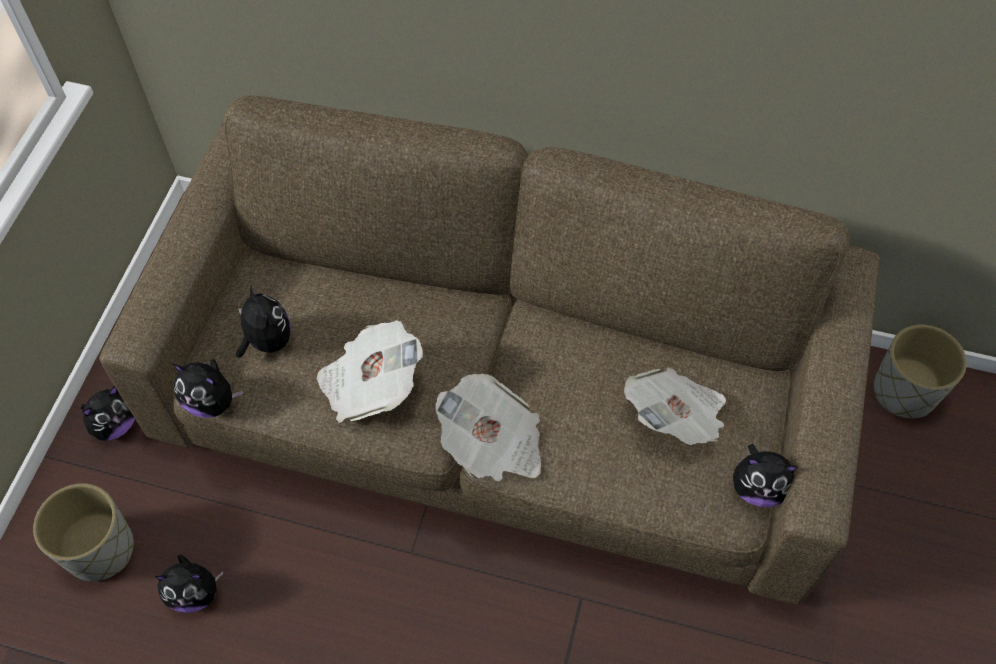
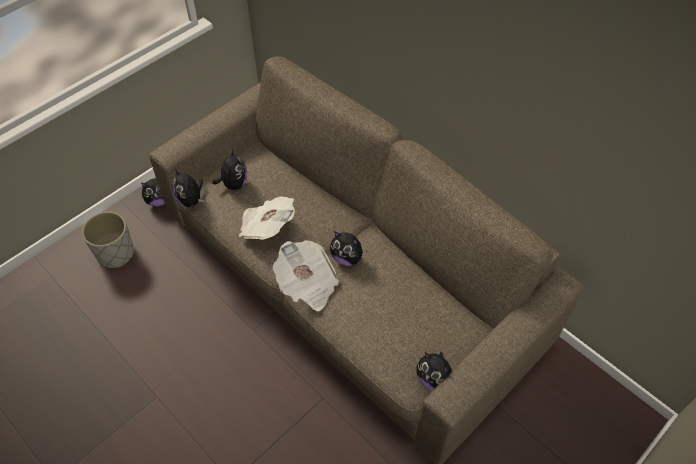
camera: 30 degrees right, 5 degrees down
(195, 593) = (142, 295): plush toy -> plush toy (347, 258)
(675, 417) = (413, 319): newspaper -> none
(904, 391) = (584, 388): grey planter -> none

